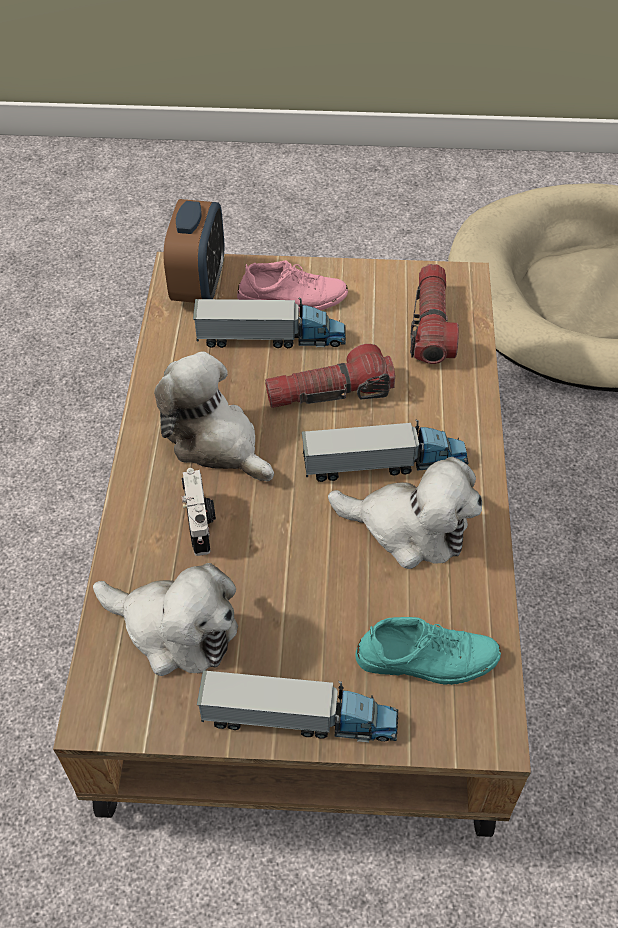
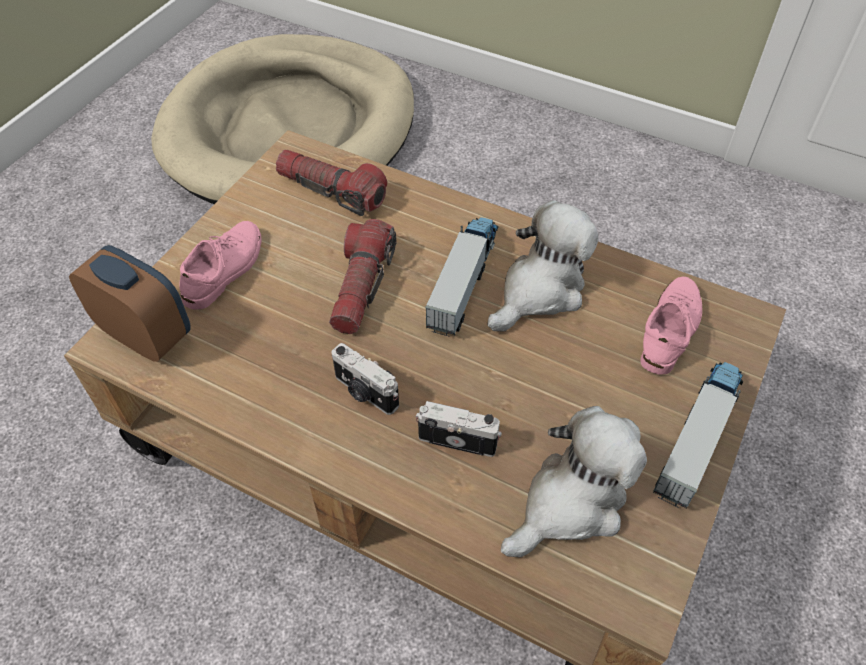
camera: 65 degrees left, 0 degrees up
(215, 441) = (365, 393): plush toy -> camera
(271, 338) = (264, 303): toy truck -> none
(427, 658) = (670, 329): turquoise shoe -> pink shoe

